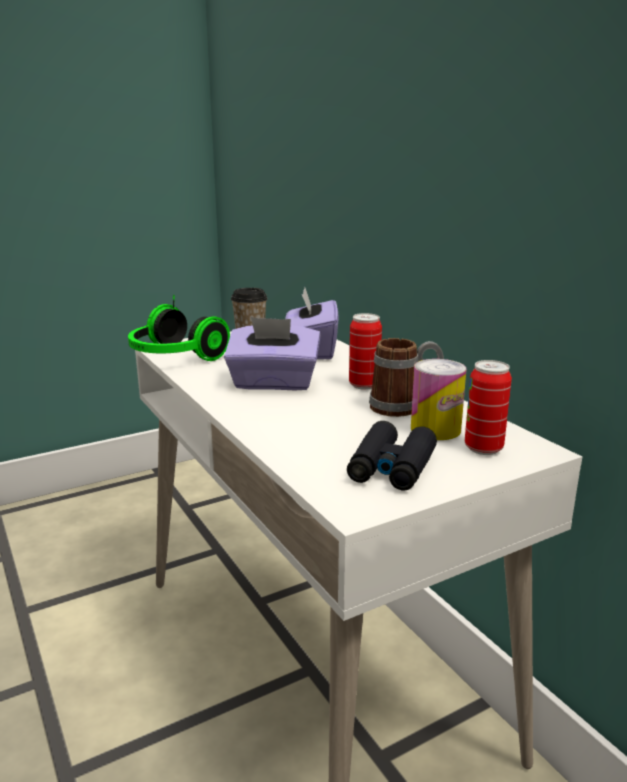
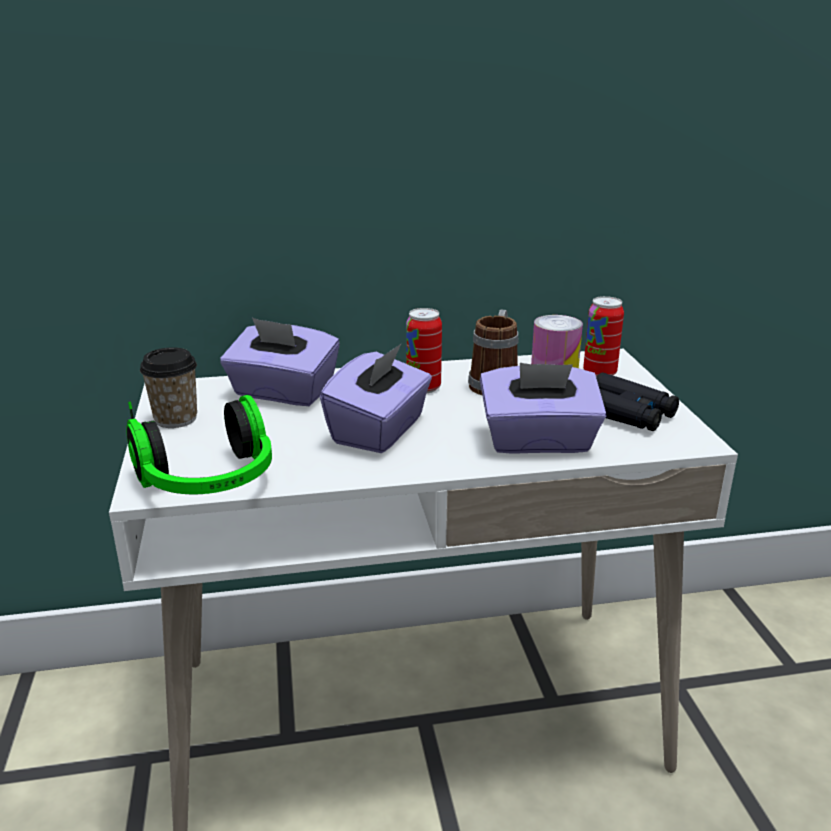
camera: 70 degrees left, 5 degrees up
(295, 435) = (538, 442): none -> purple tissue box

